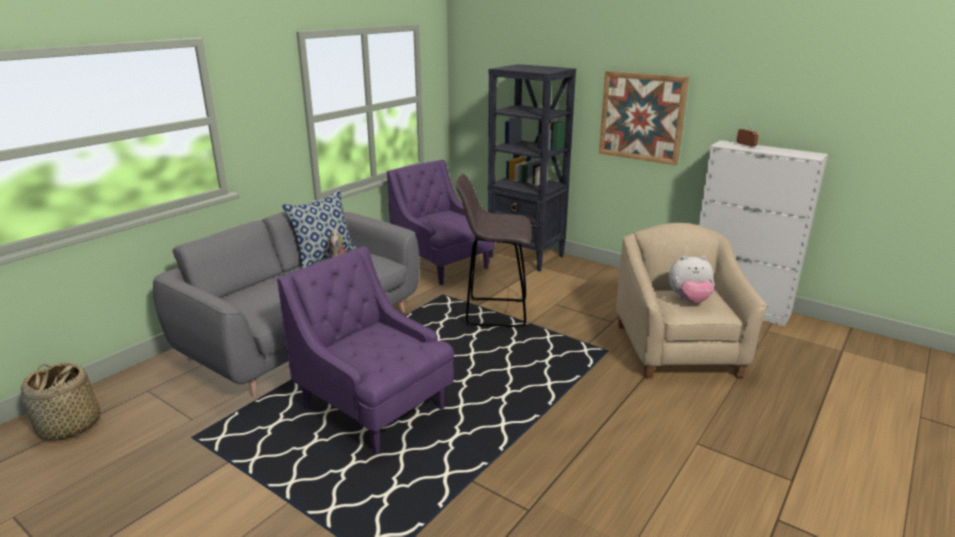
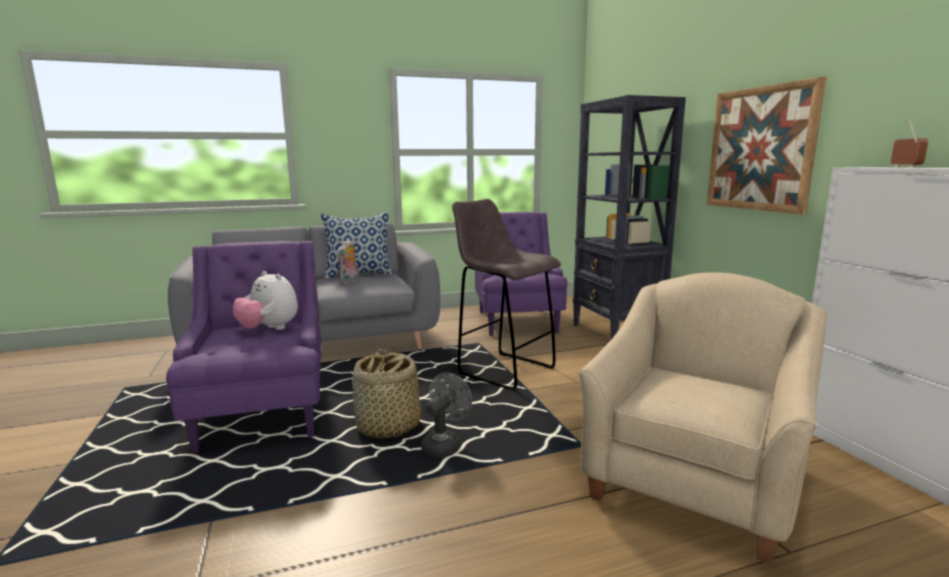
camera: 35 degrees right, 10 degrees down
(69, 426) = (92, 357): basket -> basket (388, 426)
(534, 379) = (444, 445): none -> grey fan
(689, 300) = (688, 389): plush toy -> plush toy (269, 329)

